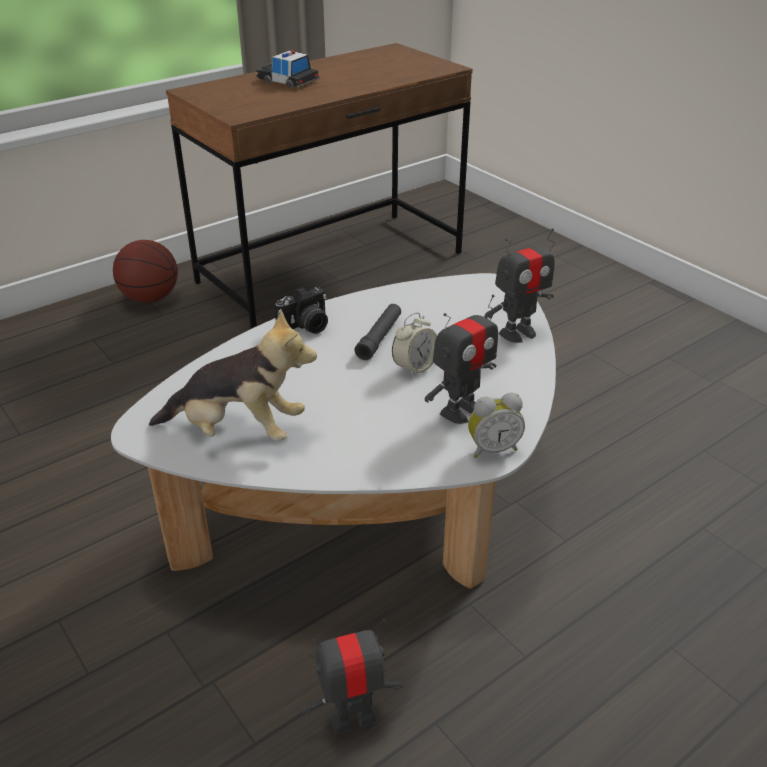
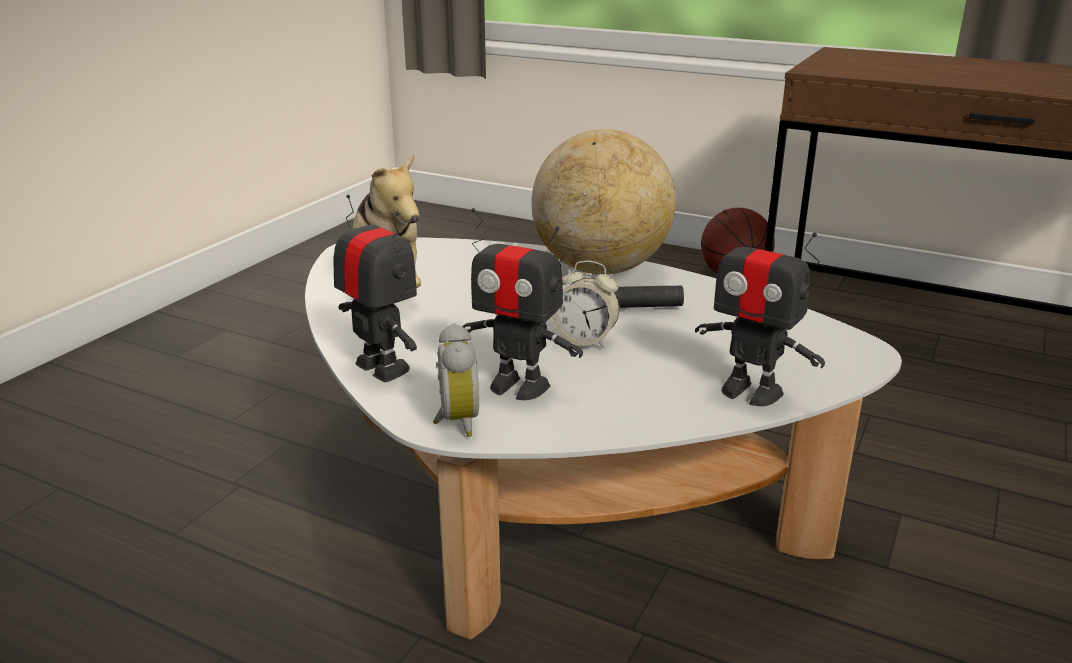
camera: 65 degrees right, 10 degrees down
(287, 81) = (961, 66): toy car -> none
(306, 327) = (601, 269): camera -> globe
(352, 718) = (216, 589): toy robot -> toy robot (382, 368)
(492, 448) = (454, 422): alarm clock -> alarm clock turned 150 degrees counterclockwise

